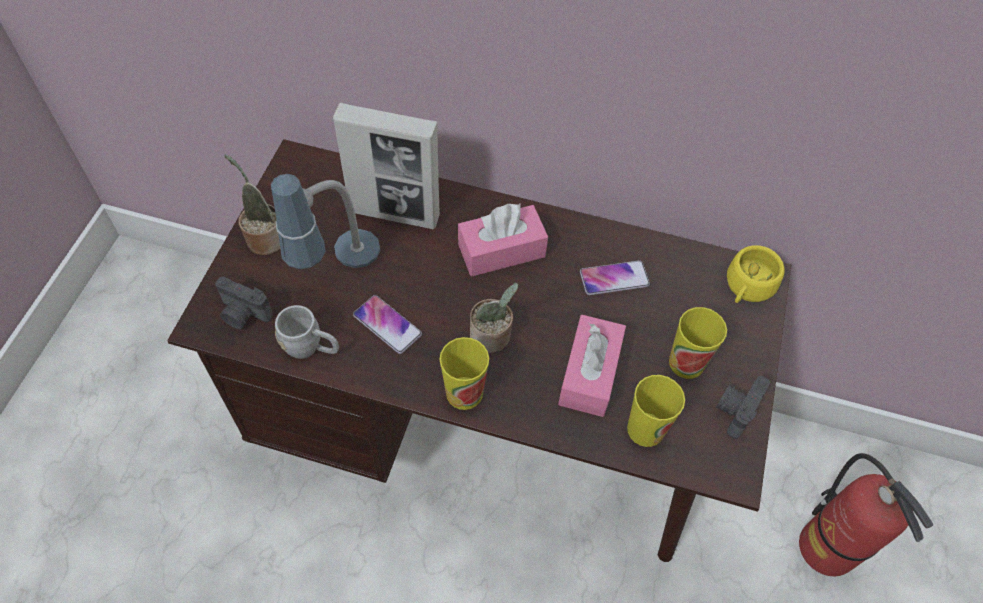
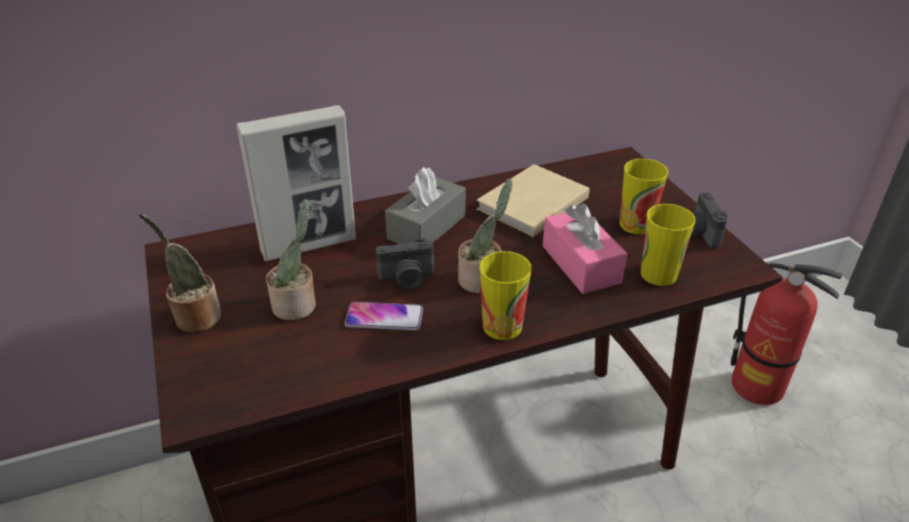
camera: 35 degrees left, 20 degrees down
(243, 314) = (231, 382): camera -> camera (407, 279)
(311, 348) = (330, 370): grey mug -> none
(338, 272) = (297, 305): table lamp -> potted plant
(501, 250) = (427, 227): pink tissue box -> grey tissue box
(614, 278) = (530, 204): phone -> beige book
(747, 287) = (621, 169): yellow cup -> none

